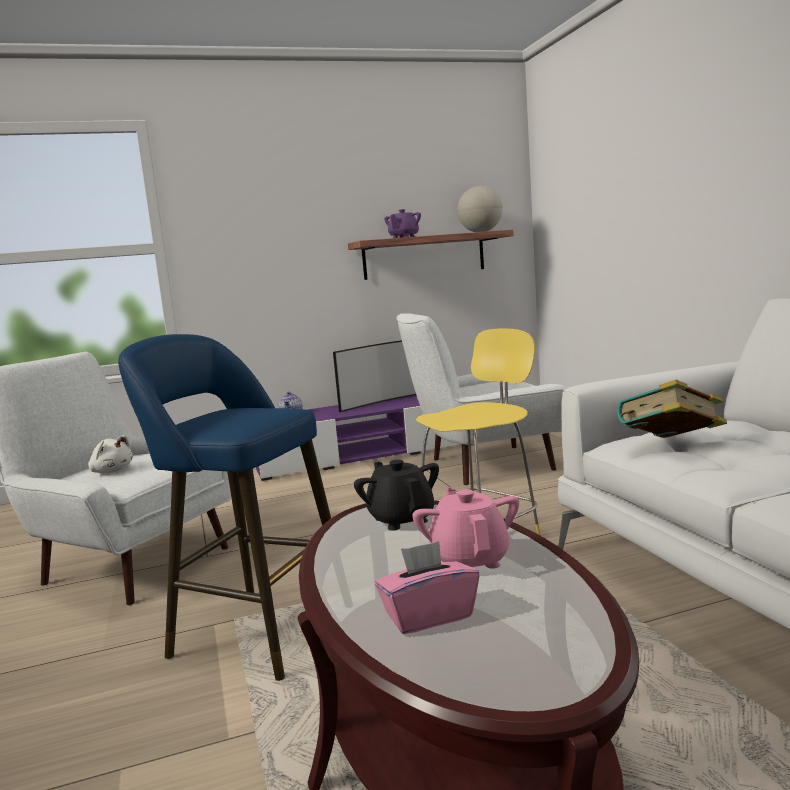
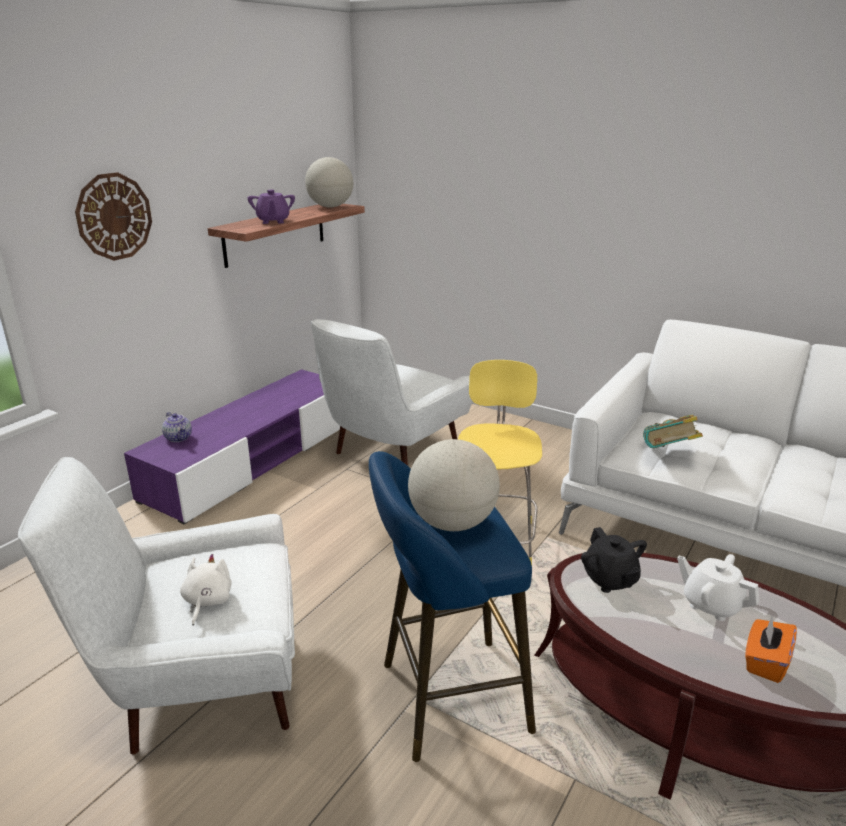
camera: 40 degrees left, 15 degrees up
(111, 471) = (207, 601): white plush toy -> white plush toy turned 75 degrees counterclockwise
(242, 411) = (453, 523): none -> globe
(258, 226) = (114, 216): none -> wall clock
(382, 401) = (257, 399): television -> none
(401, 519) = (610, 580): black teapot -> black teapot turned 135 degrees counterclockwise
(428, 616) = (765, 662): pink tissue box -> orange tissue box
(470, 560) = (711, 604): pink teapot -> white teapot

